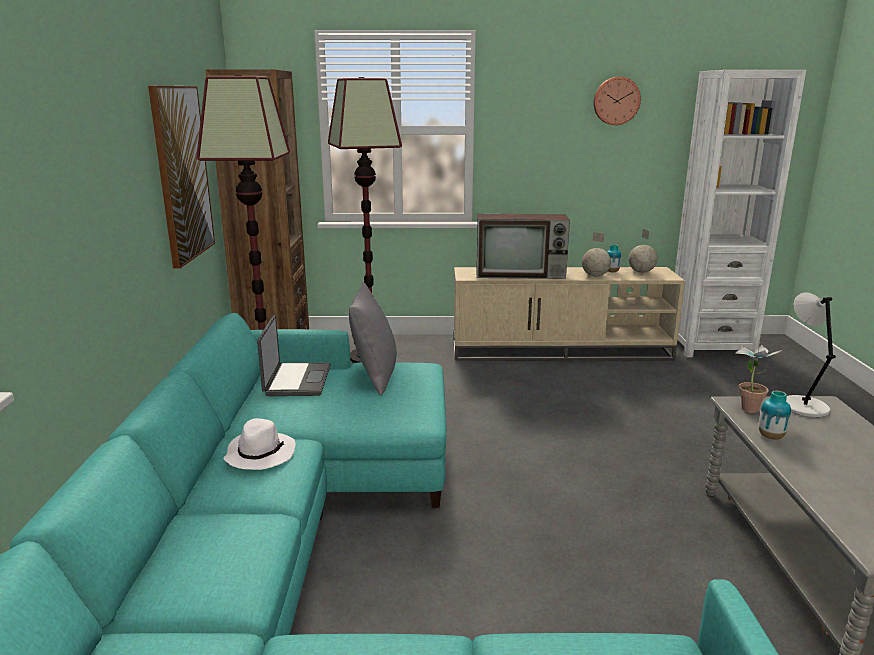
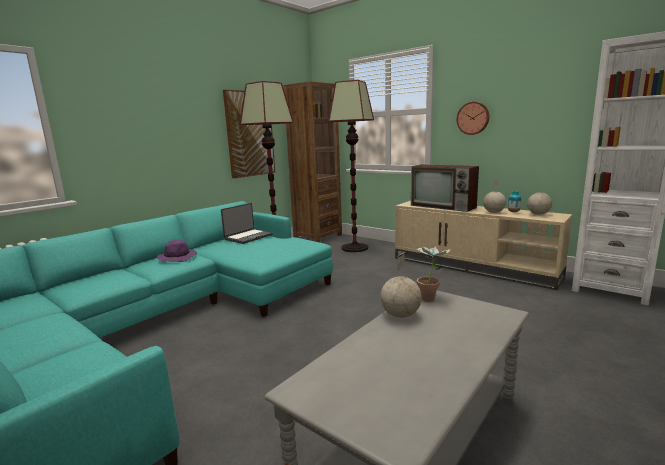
camera: 40 degrees right, 5 degrees down
(260, 454) = (178, 257): white hat -> purple hat
(375, 376) = (283, 242): grey pillow -> none
(616, 101) = (534, 81): wall clock -> wall clock (473, 118)
(771, 437) = (401, 315): vase -> globe
(802, 406) = (477, 308): grey table lamp -> none

